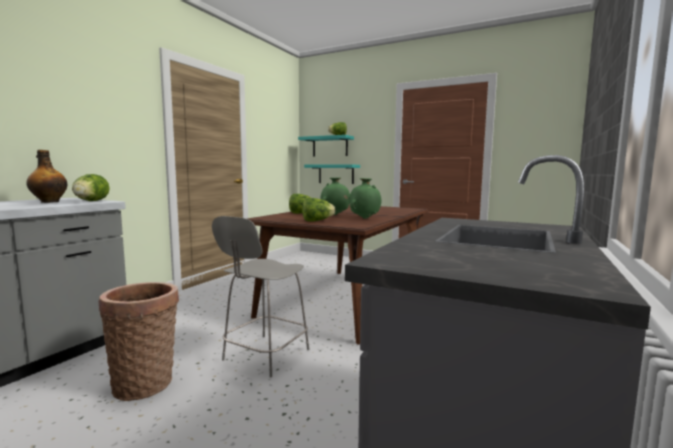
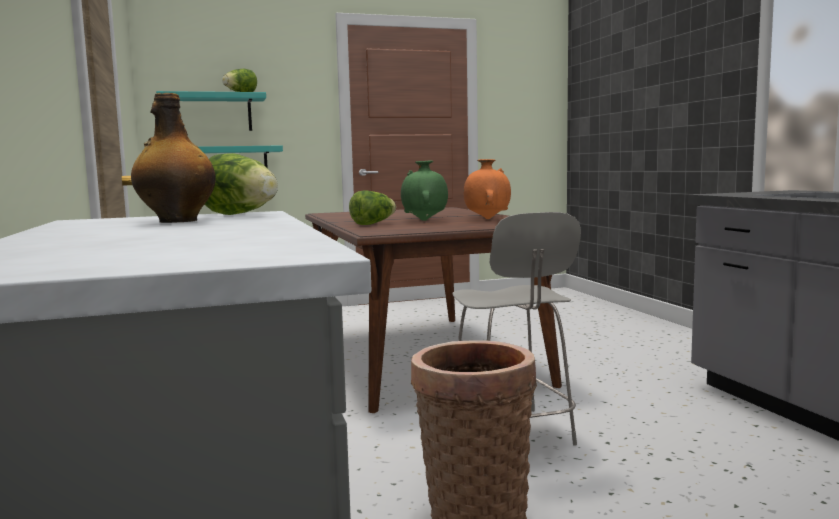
camera: 45 degrees left, 0 degrees up
(317, 221) = (467, 226): lettuce -> none
(365, 218) = (487, 219): green vase -> orange vase

